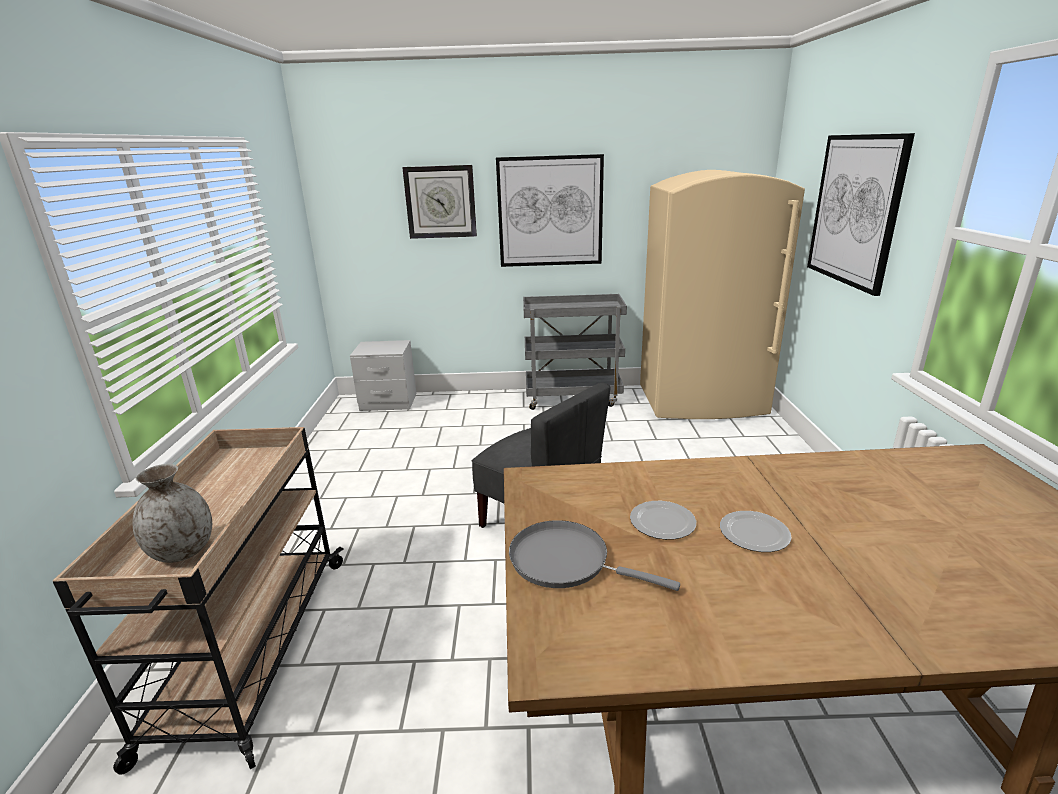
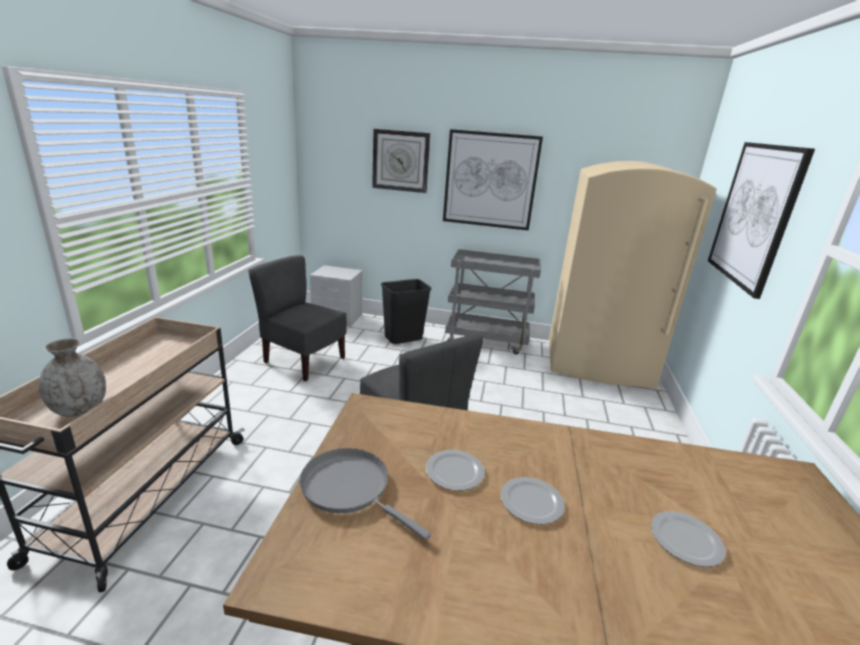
camera: 10 degrees right, 0 degrees up
(371, 459) = (303, 361): none -> grey chair
(478, 412) = (403, 338): none -> black trash can
(913, 535) = (687, 540): none -> plate

